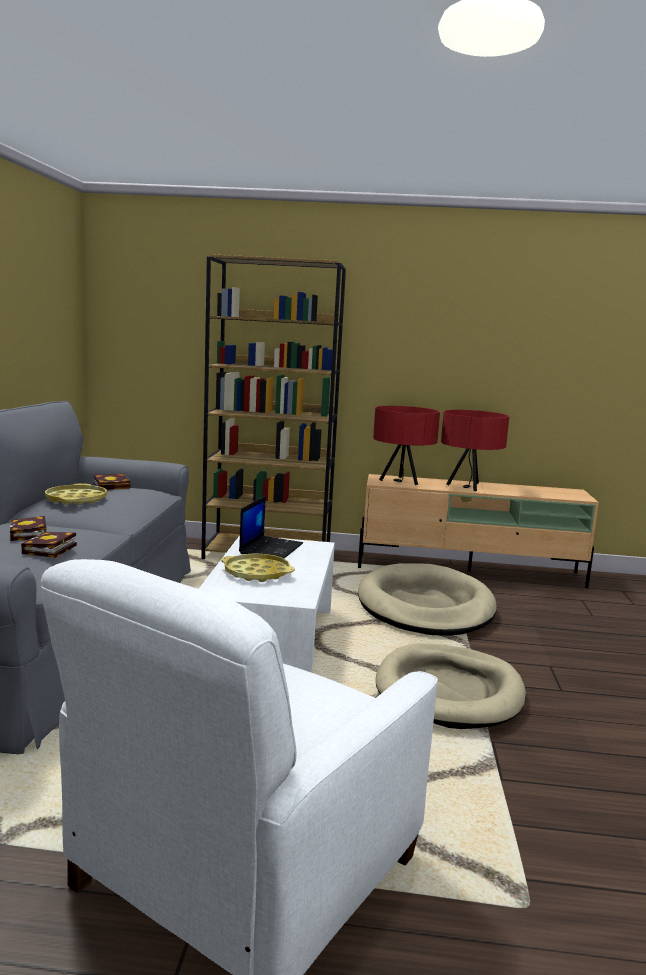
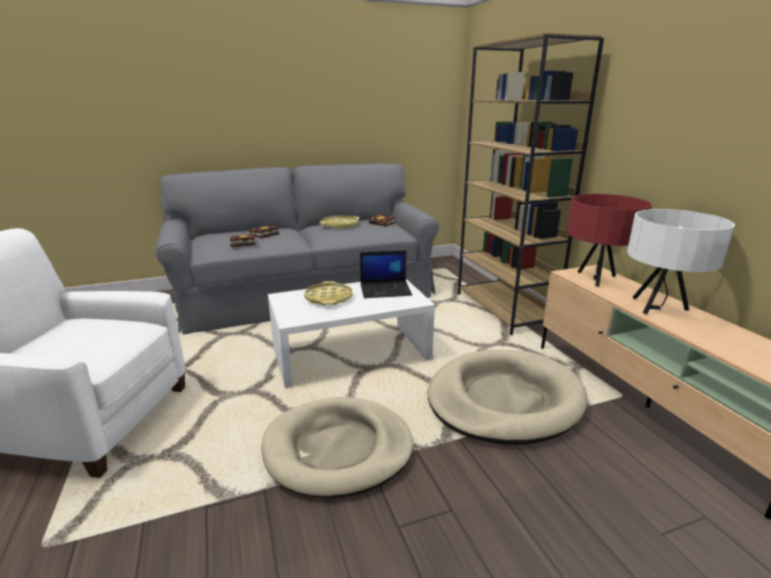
camera: 65 degrees right, 10 degrees up
(468, 486) = (660, 308): red table lamp -> white table lamp

